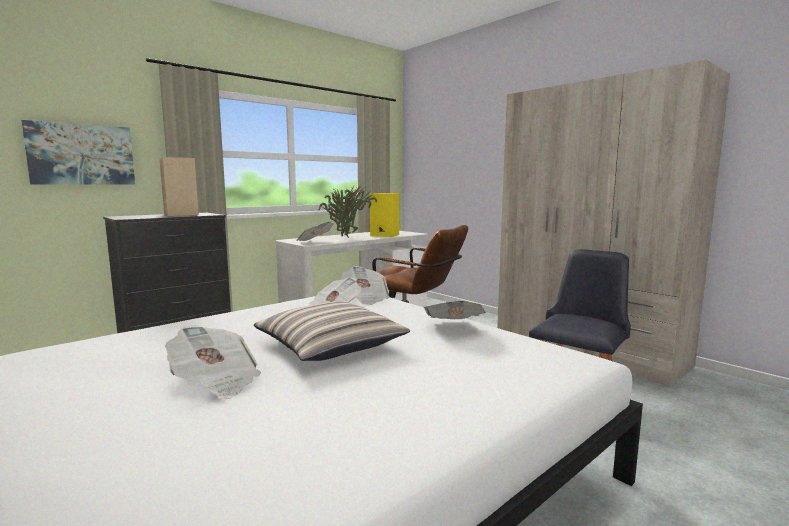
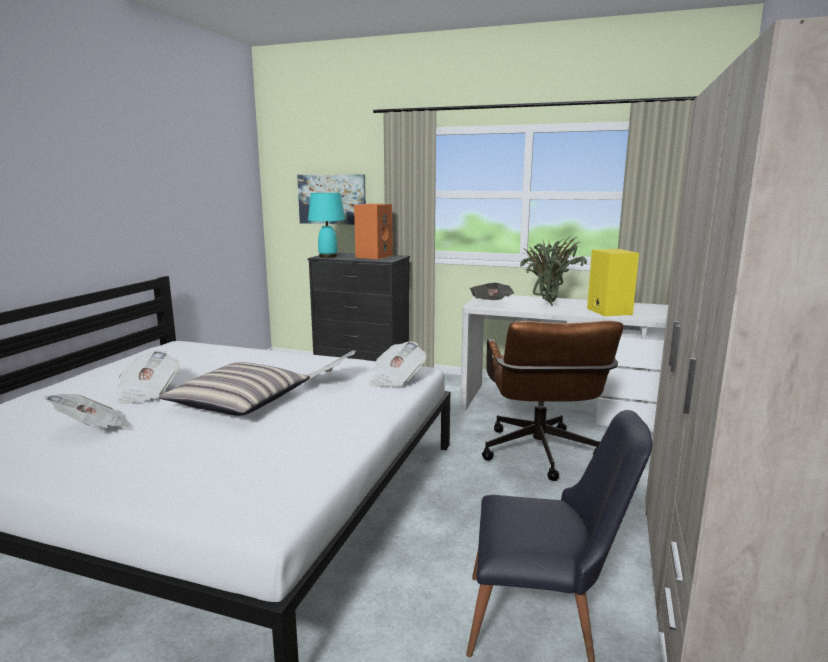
camera: 60 degrees right, 5 degrees up
(130, 217) = (328, 256): none -> turquoise table lamp
(180, 214) = (374, 256): beige speaker -> orange speaker
(454, 328) = (330, 435): newspaper -> newspaper (94, 429)

